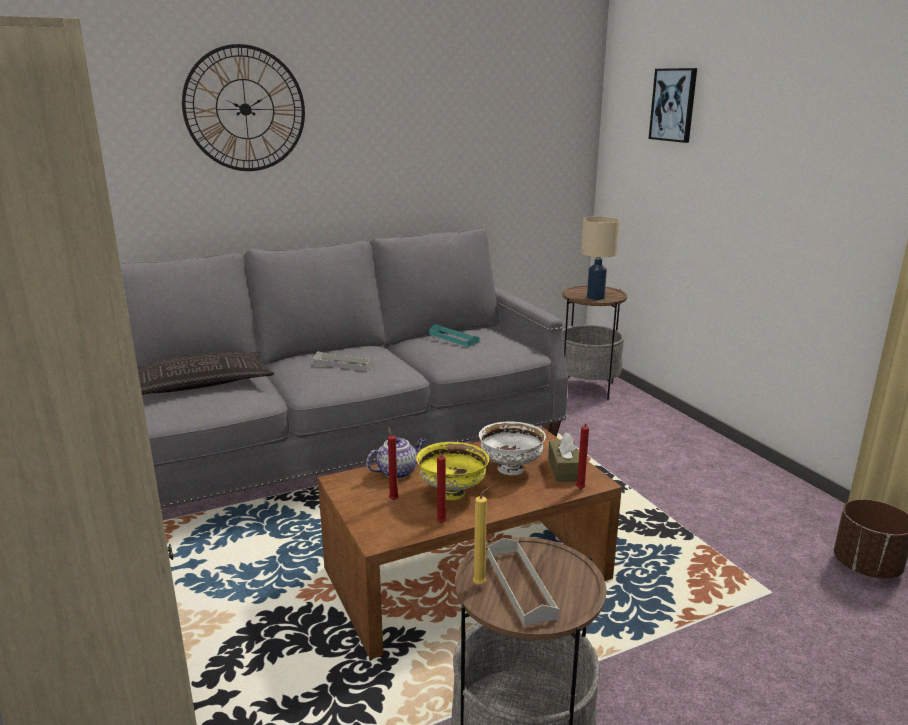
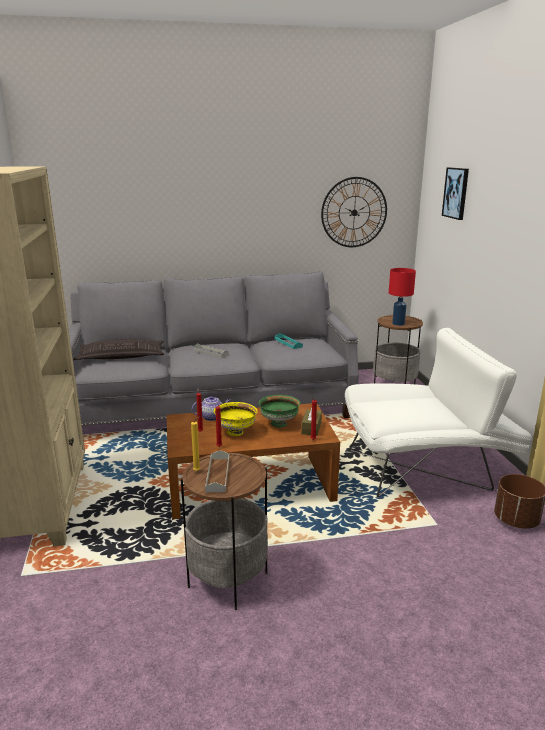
camera: 15 degrees right, 0 degrees up
(245, 109) = (171, 192): wall clock -> wall clock (354, 212)
(510, 468) = (278, 423): white bowl -> green bowl
(595, 297) = (398, 323): beige table lamp -> red table lamp
(702, 502) = (427, 467): none -> white armchair

